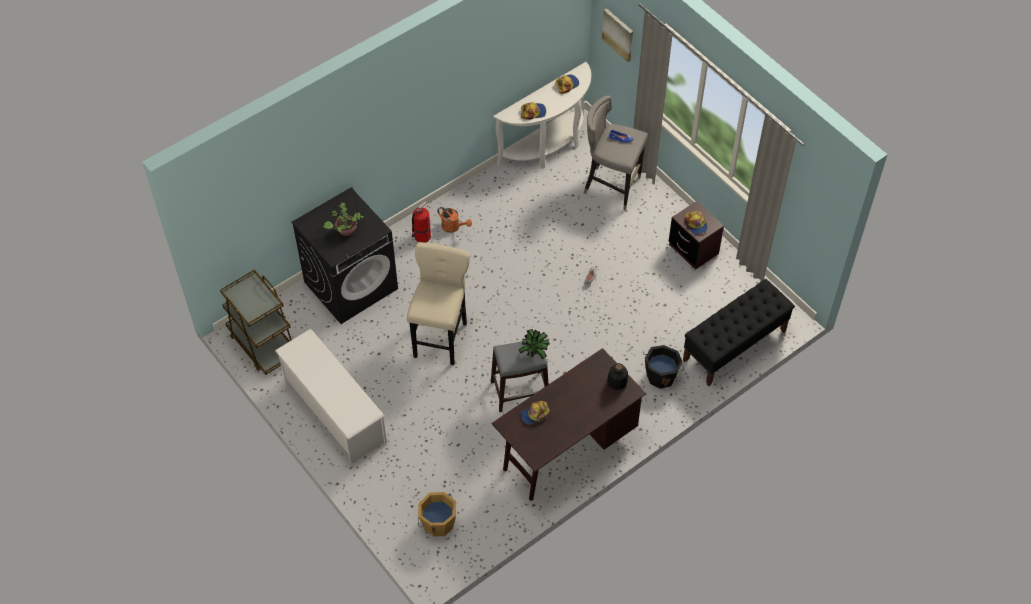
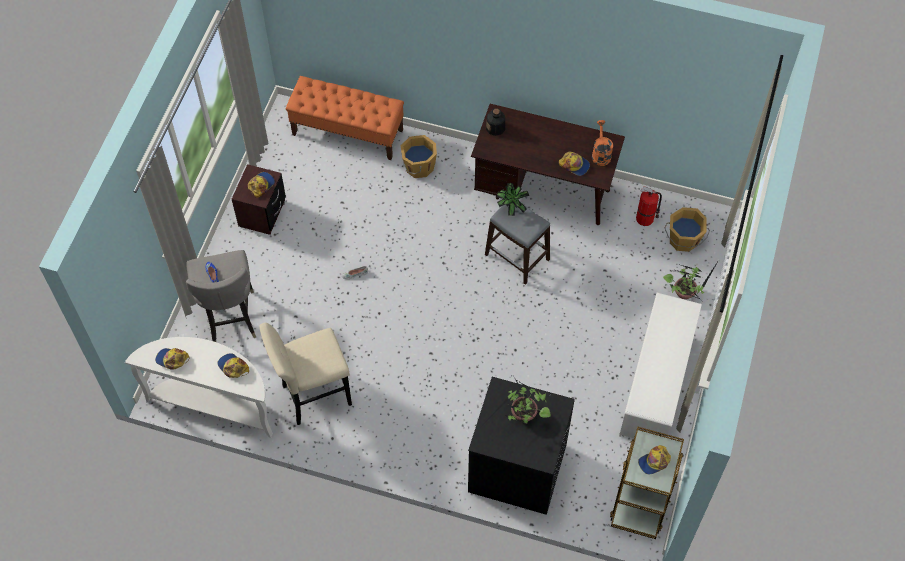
camera: 125 degrees left, 5 degrees up
(251, 299) = (654, 461): none -> cap
(390, 488) = (685, 292): none -> potted plant
(422, 237) = (413, 445): fire extinguisher -> fire extinguisher (645, 218)
(441, 337) = (512, 352): beige stool -> beige stool (313, 396)
(453, 227) = (380, 424): orange watering can -> orange watering can (600, 153)
(618, 34) = (122, 277): picture -> none
(661, 375) = (418, 166): black bucket -> orange bucket
(734, 346) = (348, 132): black bench -> orange bench

